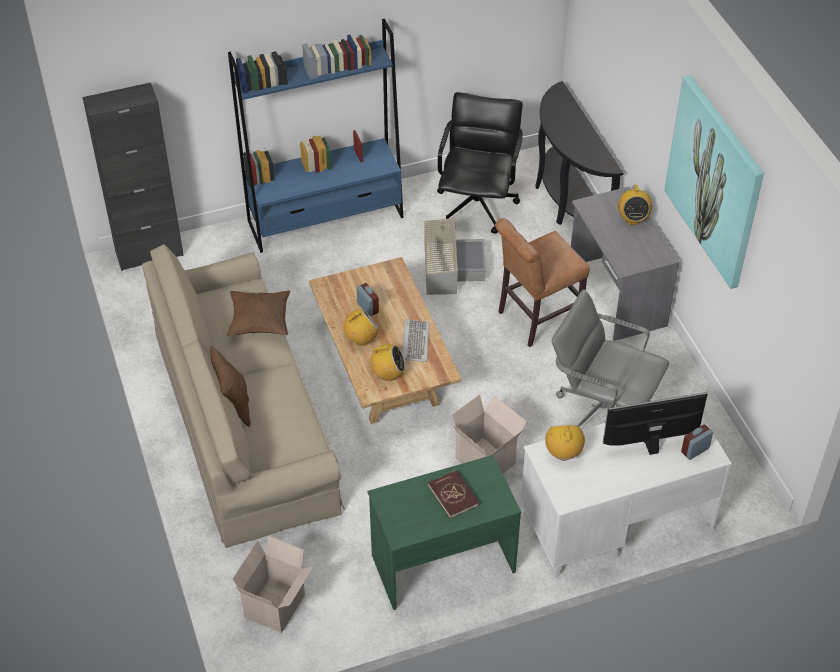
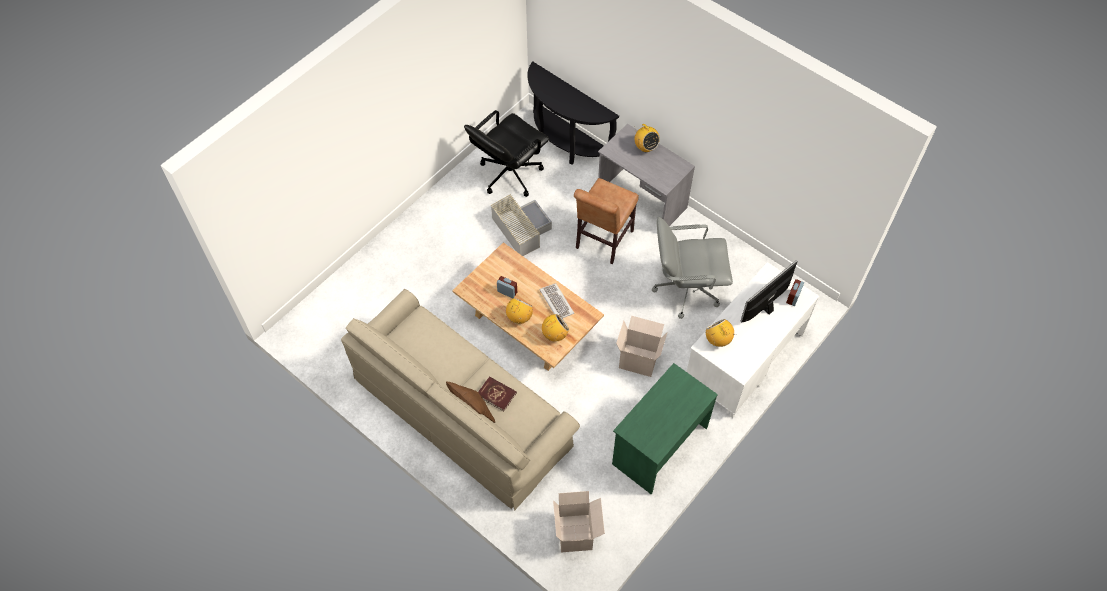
camera: 30 degrees left, 10 degrees up
(149, 253) = (303, 317): black cabinet -> none
(260, 322) = (446, 340): brown pillow -> none
(326, 219) = (412, 231): blue bookcase -> none
(453, 495) = (669, 405): red book -> red book (496, 394)
(477, 205) = (509, 174): black office chair -> black office chair turned 120 degrees counterclockwise
(715, 181) = (727, 109): picture -> none

